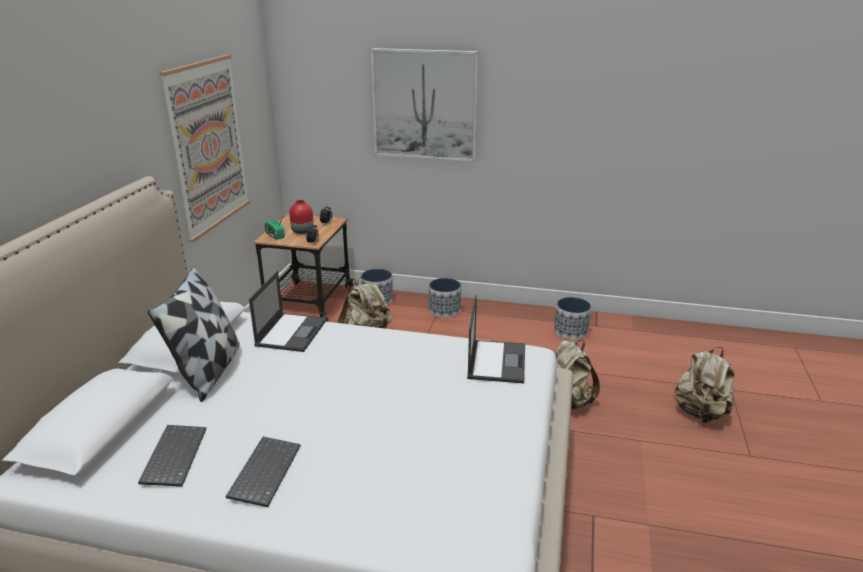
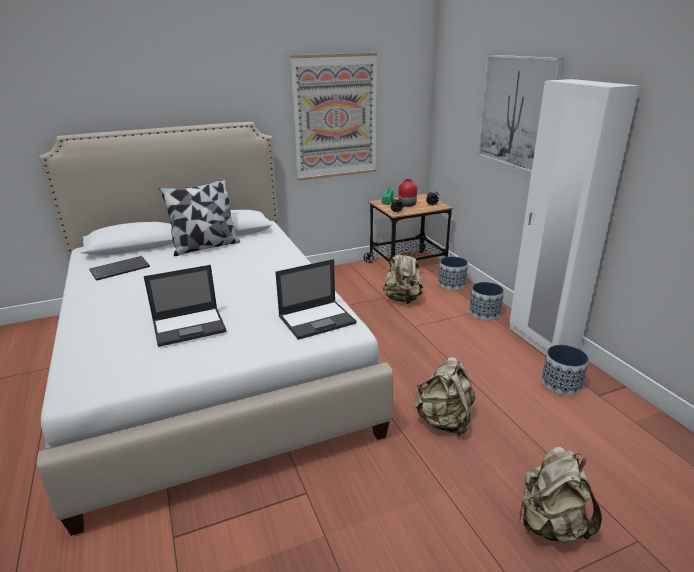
camera: 55 degrees right, 0 degrees up
(264, 471) = (120, 293): keyboard -> none
(291, 332) = (272, 248): laptop -> laptop (190, 326)
(514, 311) = (541, 342): none -> white wardrobe

